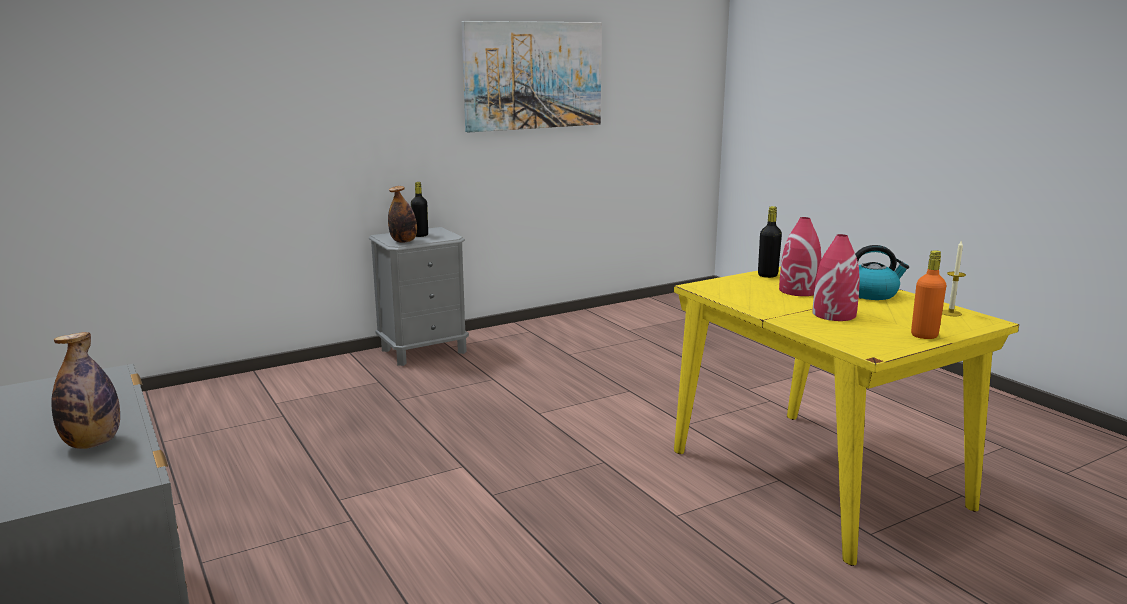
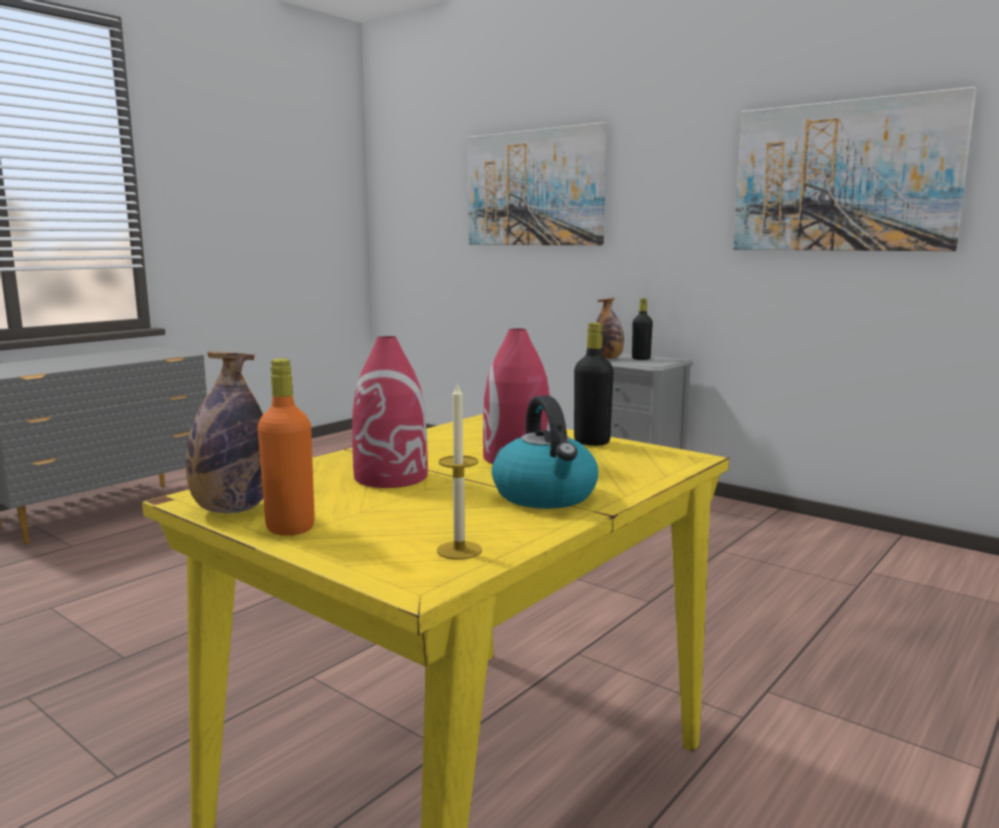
camera: 70 degrees right, 5 degrees down
(92, 443) = (62, 366): bottle -> bottle (232, 509)
(246, 79) = (534, 188): none -> picture

